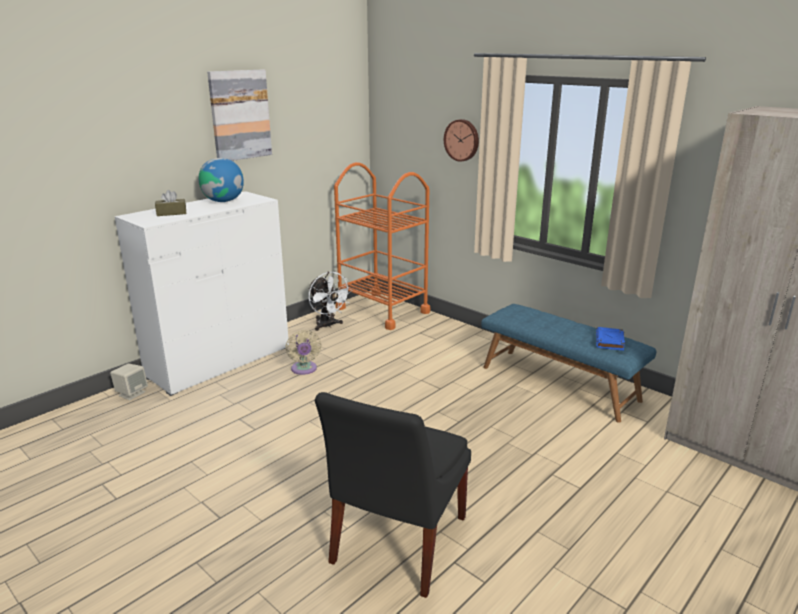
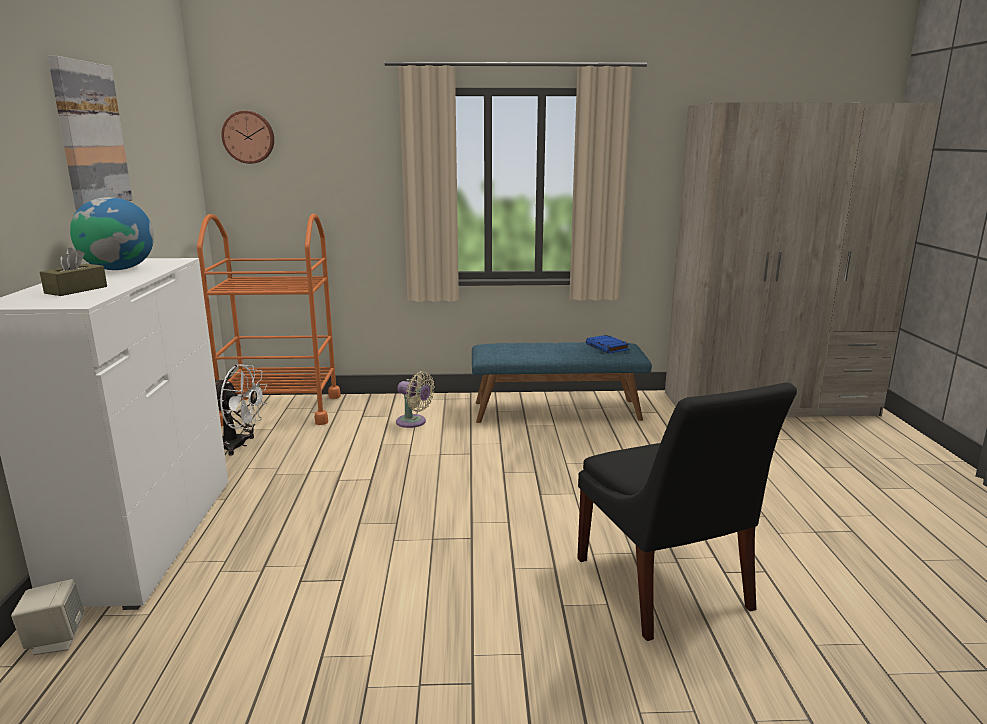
camera: 45 degrees left, 5 degrees down
(304, 370) = (291, 497): beige fan -> beige fan (413, 422)
(462, 140) = (365, 170): wall clock -> wall clock (249, 137)

